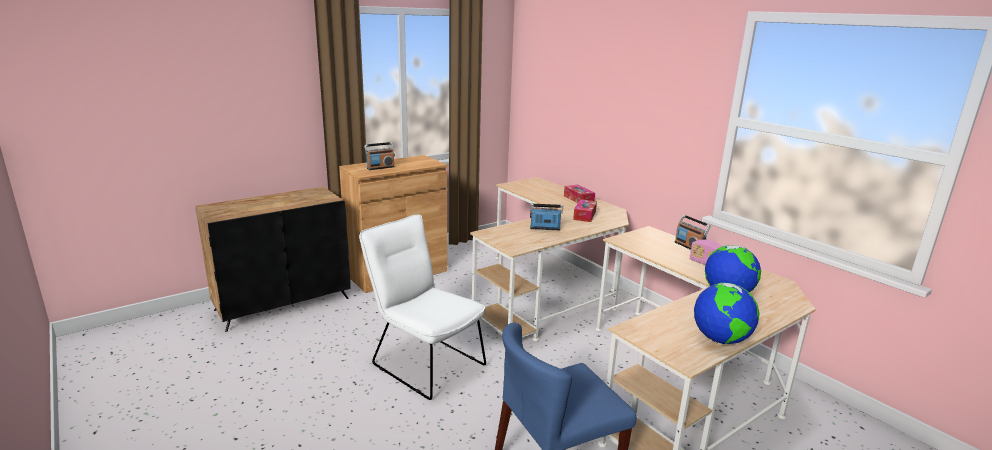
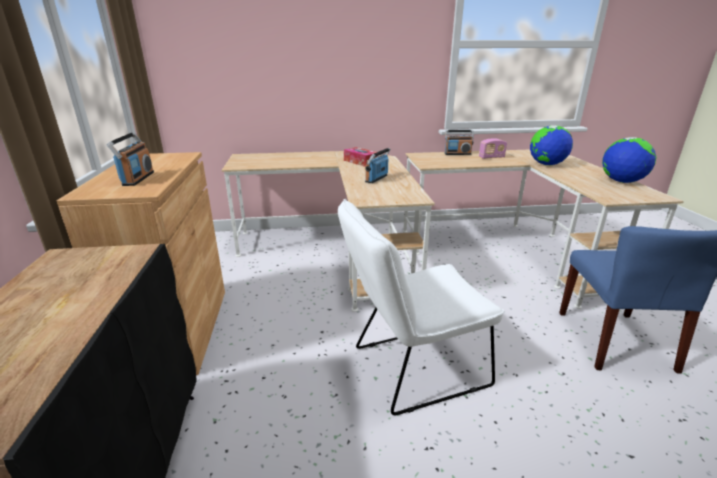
camera: 60 degrees left, 5 degrees up
(578, 199) = (318, 155): tissue box -> none

